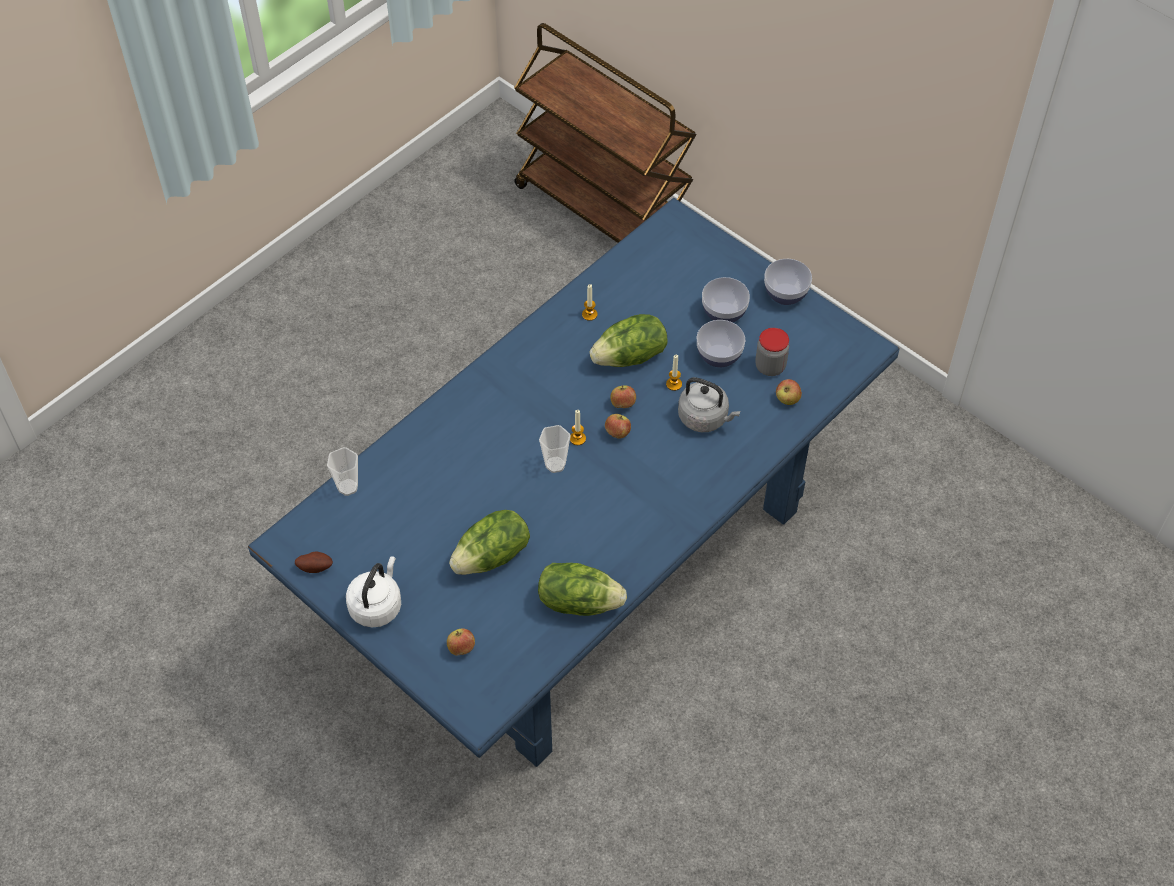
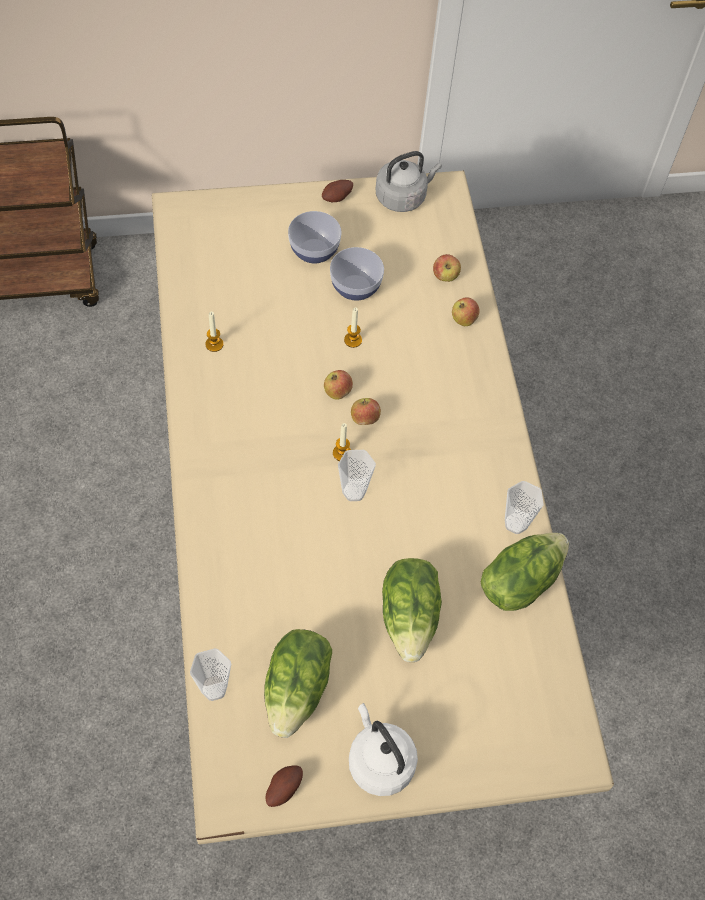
camera: 55 degrees left, 5 degrees up
(461, 648) = (490, 718): apple -> apple (463, 319)
(586, 562) = (339, 562): blue dining table -> beige dining table
(622, 571) = (516, 523): none -> cup
(630, 357) = (292, 349): lettuce -> lettuce (298, 689)
(705, 418) = (410, 345): grey kettle -> grey kettle (403, 197)
(770, 366) = (400, 262): jar -> none
(785, 294) = (337, 198): bowl -> potato

